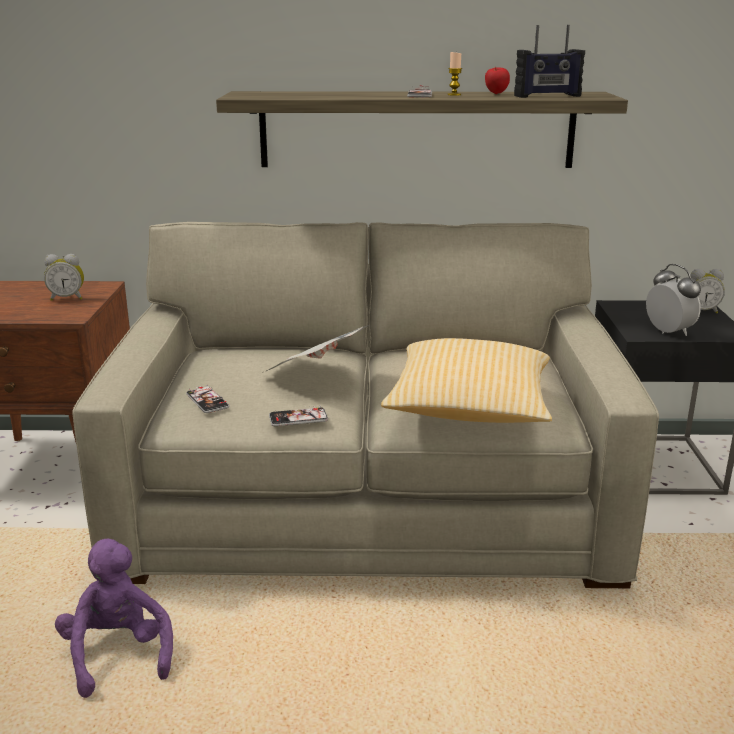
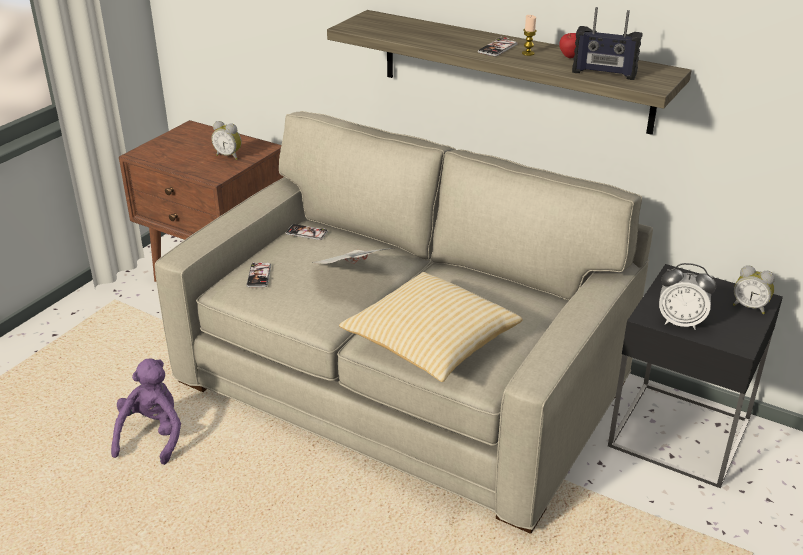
camera: 30 degrees right, 10 degrees up
(298, 418) = (302, 311): phone -> phone (306, 233)
(668, 332) = (680, 322): alarm clock -> alarm clock turned 105 degrees clockwise

